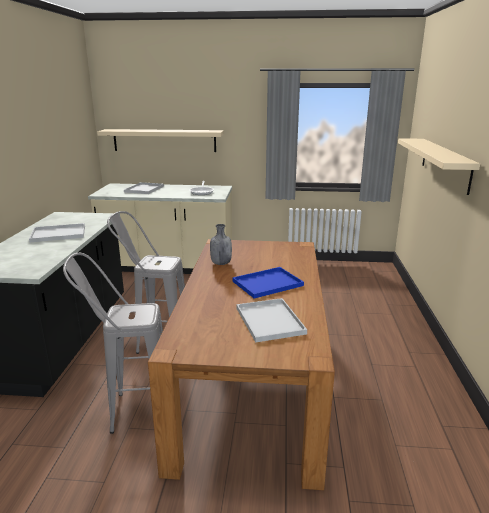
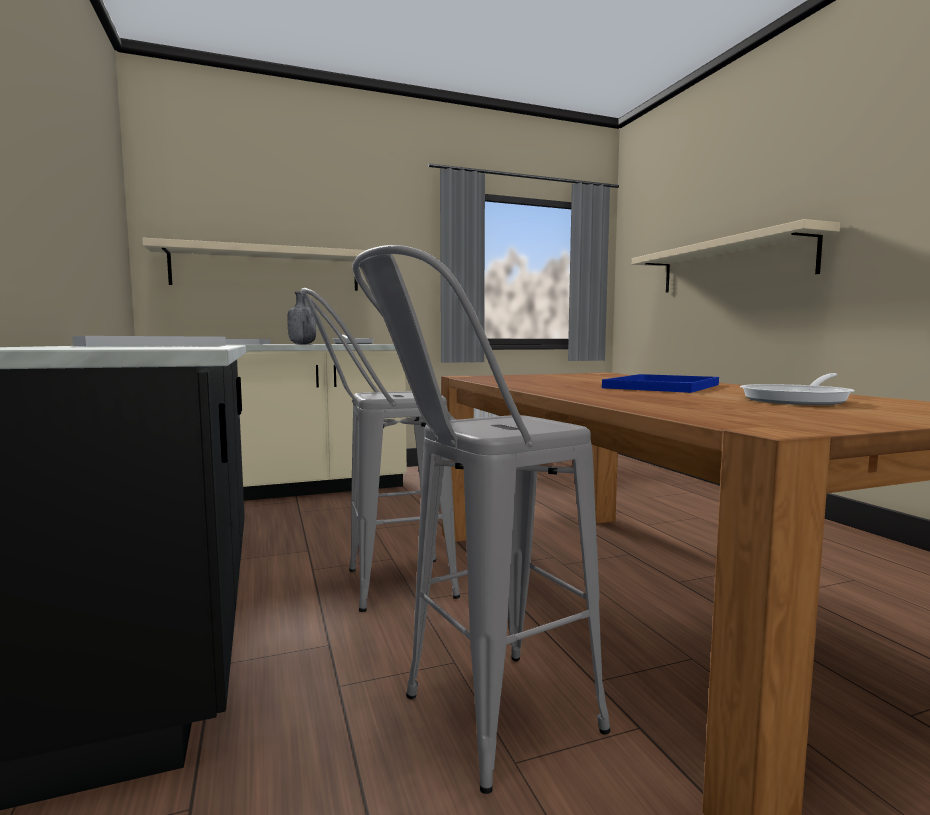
camera: 25 degrees left, 15 degrees down
(220, 263) = (529, 382): grey bottle -> grey bottle (302, 344)
(271, 321) = (799, 400): white tray -> frying pan

